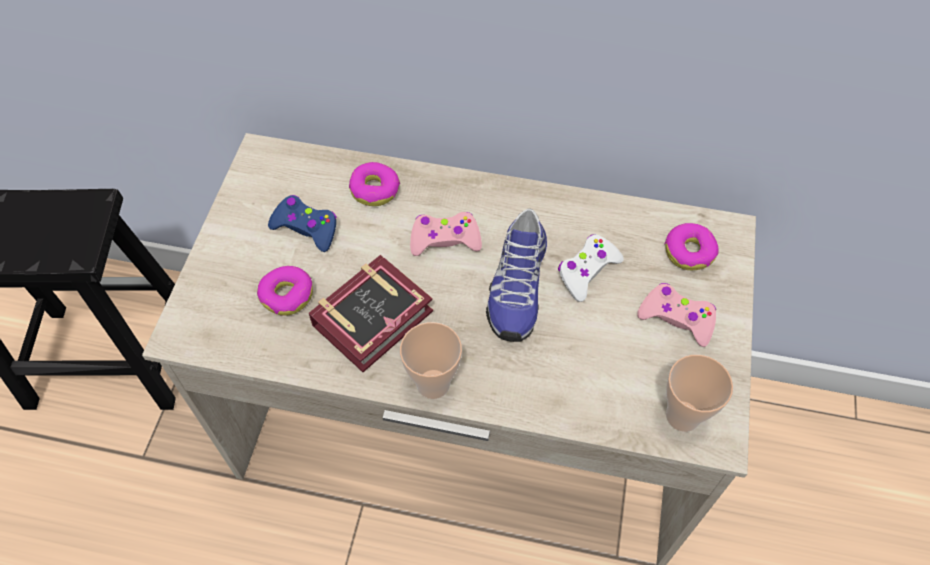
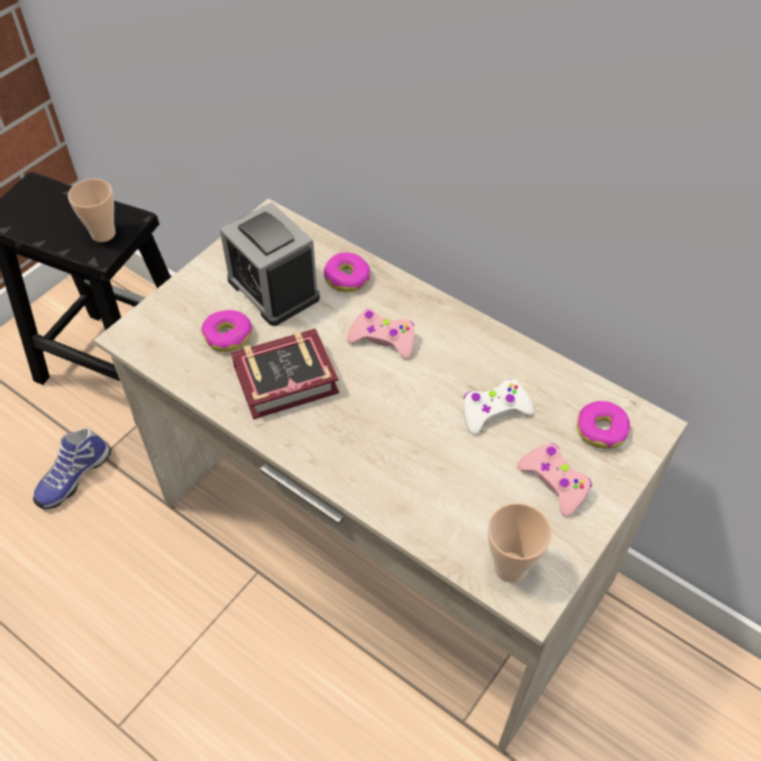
camera: 25 degrees right, 5 degrees down
(306, 228) = (273, 289): blue game controller -> alarm clock
(433, 384) = (305, 451): cup -> cup (103, 234)
(515, 289) = (420, 401): shoe -> shoe (73, 476)

